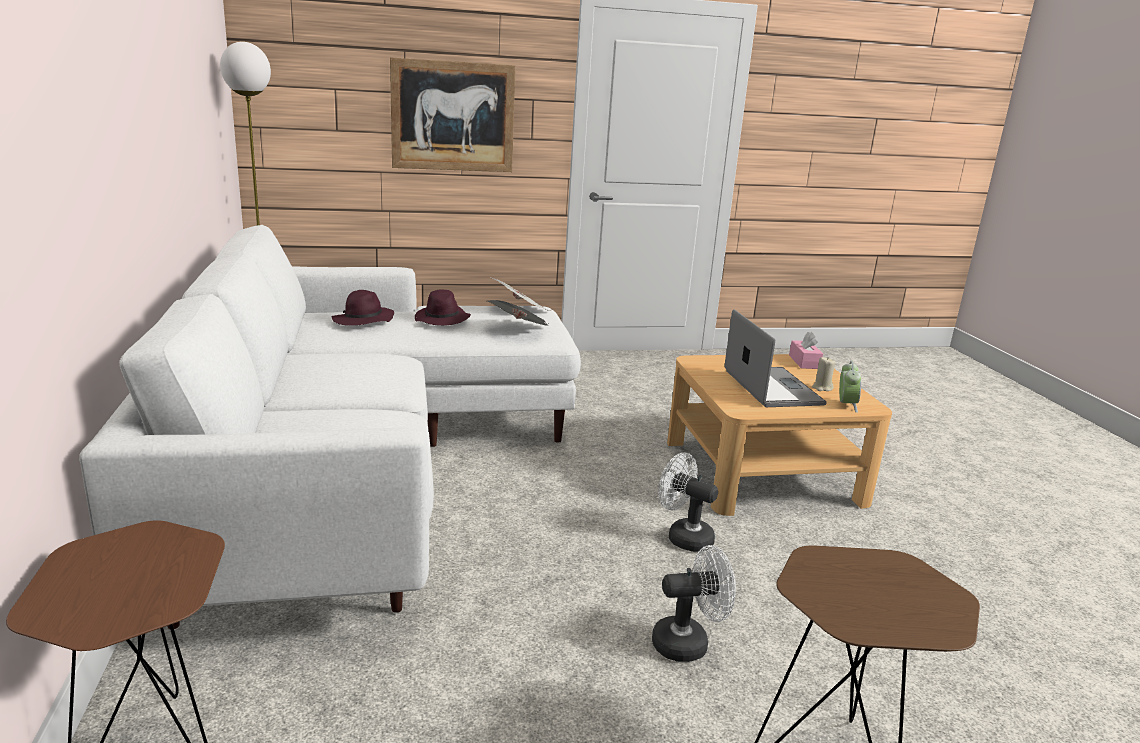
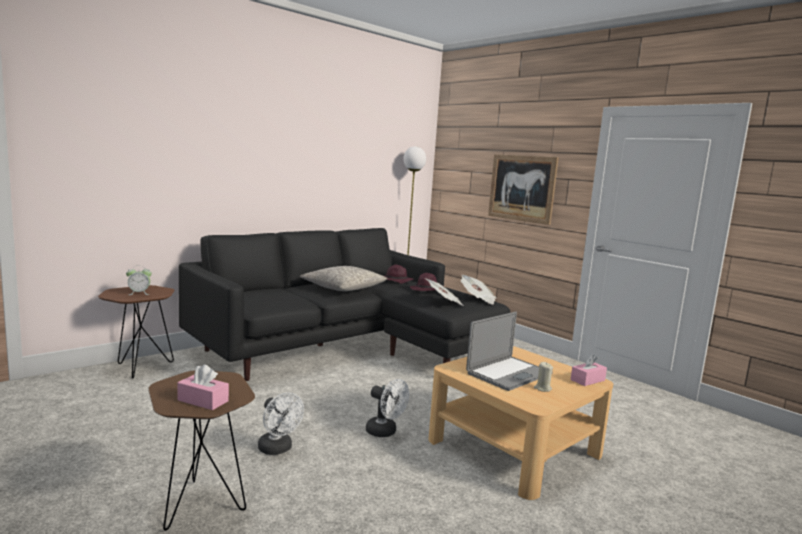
camera: 60 degrees right, 10 degrees down
(355, 363) = (344, 288): none -> grey pillow
(359, 471) = (346, 348): white sofa -> black sofa
(683, 537) = (385, 432): white fan -> white fan turned 120 degrees clockwise
(846, 405) = (522, 398): alarm clock -> alarm clock (139, 293)
(919, 597) = (203, 400): none -> pink tissue box

